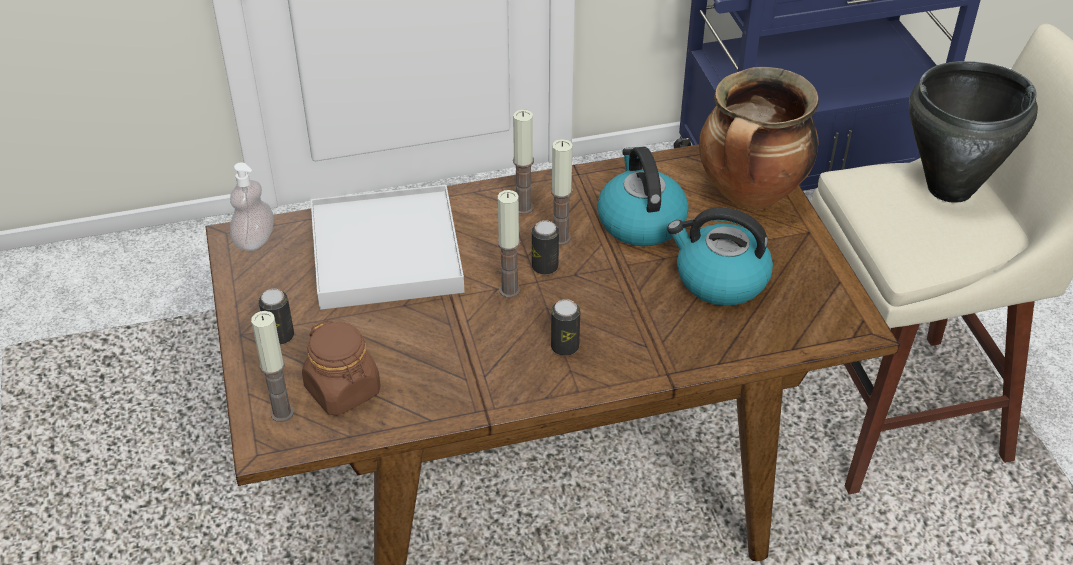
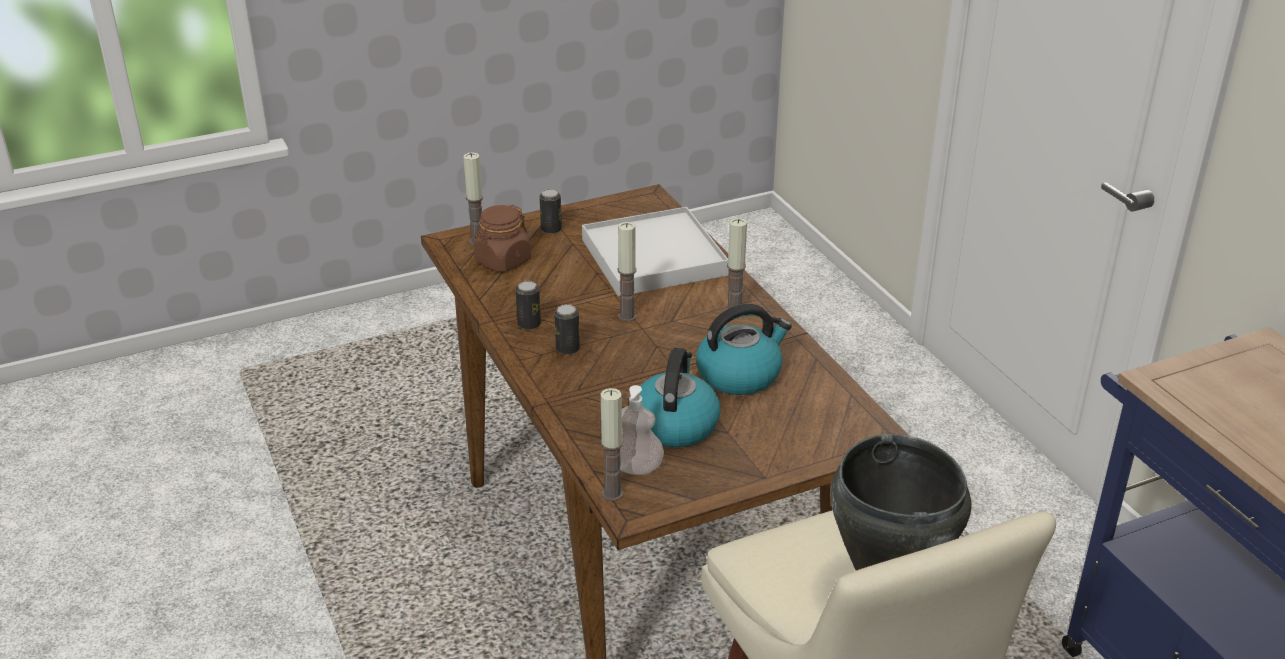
camera: 80 degrees right, 10 degrees down
(255, 240) = (649, 204): soap dispenser -> soap dispenser (635, 467)
(545, 267) = (661, 330): can -> can (529, 324)
(560, 238) = (700, 334): candle -> candle (612, 493)
(751, 195) = (806, 438): cooking pot -> none

